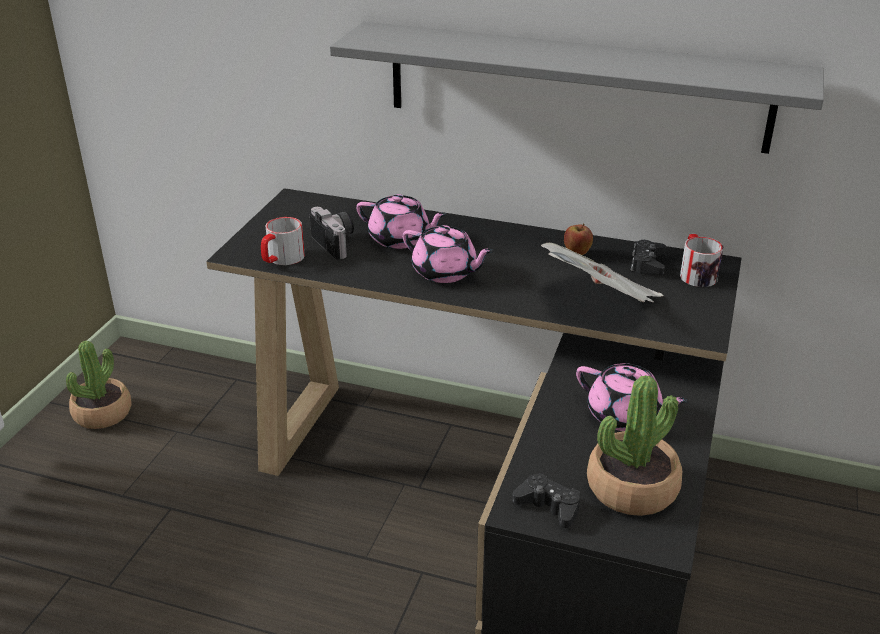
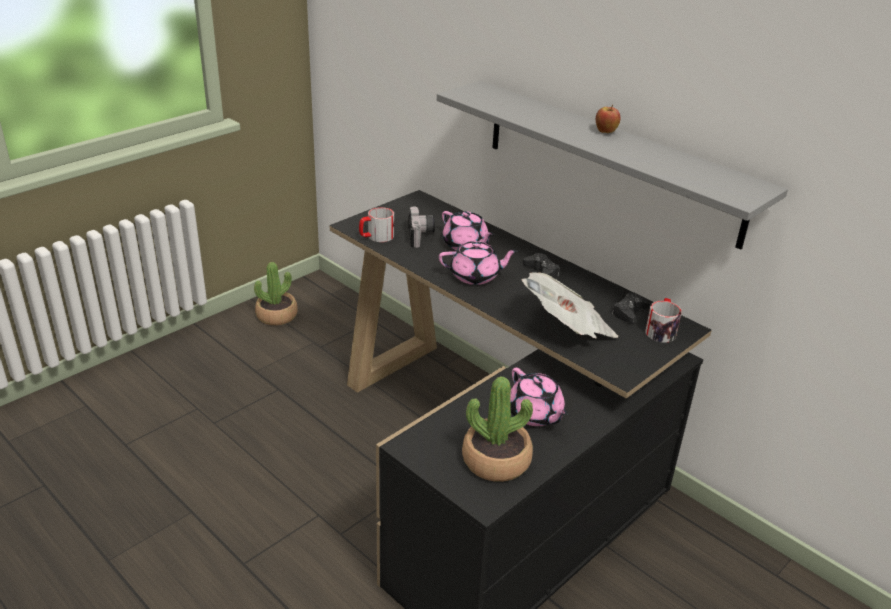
camera: 25 degrees right, 0 degrees up
(445, 272) = (475, 276): pink teapot -> pink teapot turned 60 degrees counterclockwise
(548, 506) = (429, 451): black game controller -> black game controller (541, 271)
(577, 254) = (582, 290): apple -> apple (605, 132)

